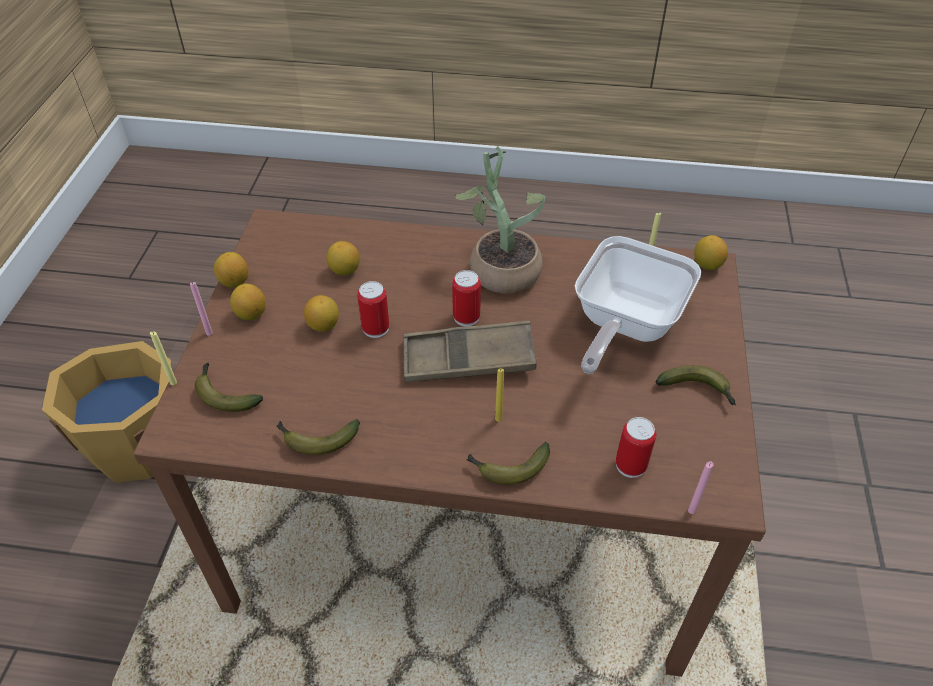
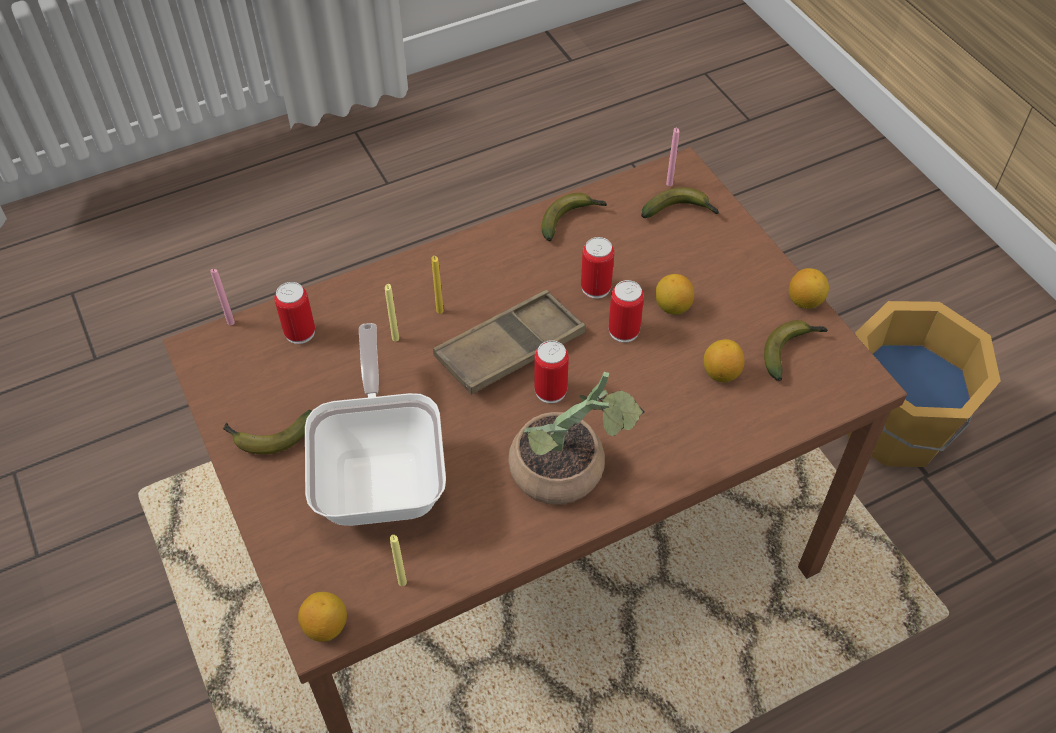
camera: 145 degrees right, 5 degrees up
(173, 382) = (730, 198): yellow candle -> yellow candle (395, 338)
(209, 333) = (759, 247): pink candle -> pink candle (669, 184)
(251, 314) = (748, 281): lemon -> none
(360, 369) = (595, 287): none -> can
(508, 468) = (402, 277): banana -> banana (791, 351)

